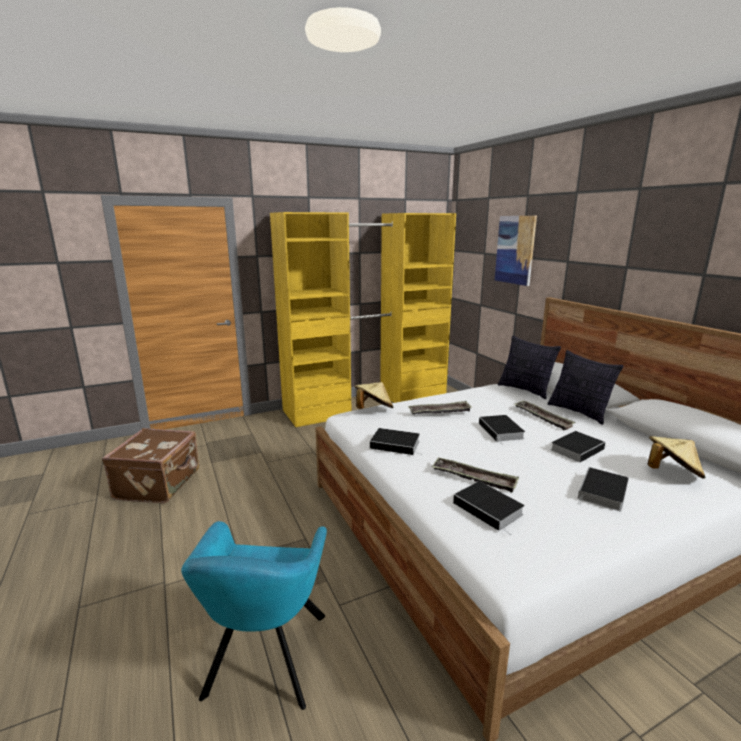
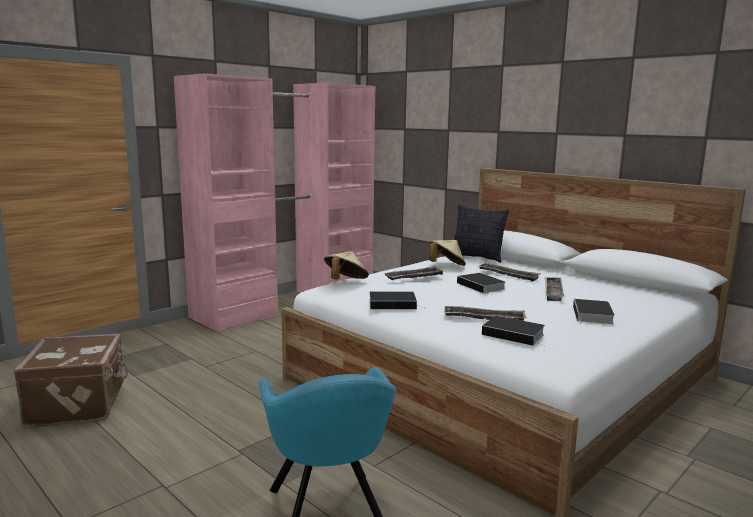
camera: 20 degrees left, 5 degrees down
(367, 404) = (288, 302): yellow wardrobe -> pink wardrobe
(515, 250) = (441, 123): picture -> none
(577, 449) = (553, 292): book -> tray
(579, 412) = (535, 269): pillow -> none
(671, 473) = (633, 299): beige hat -> beige hat (446, 266)

